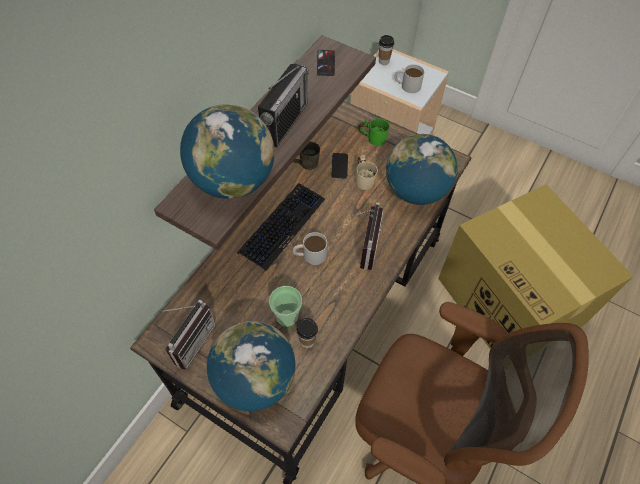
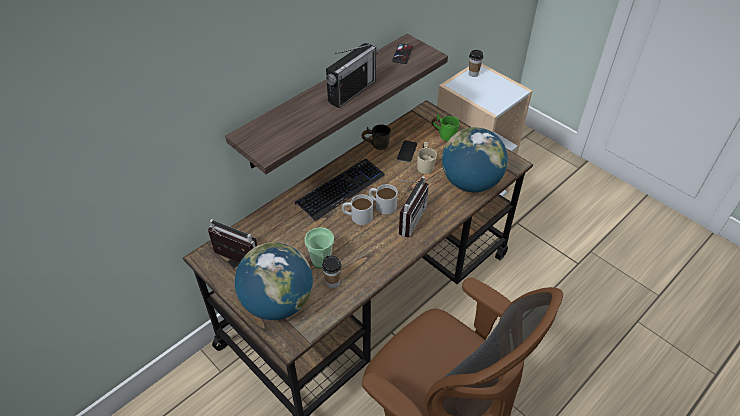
camera: 15 degrees right, 10 degrees down
(190, 340) = (233, 261): radio -> radio turned 105 degrees counterclockwise
(233, 181) = (294, 126): globe -> none
(407, 85) = (488, 96): white mug -> white mug (382, 204)
(511, 302) = (566, 325): cardboard box -> none

